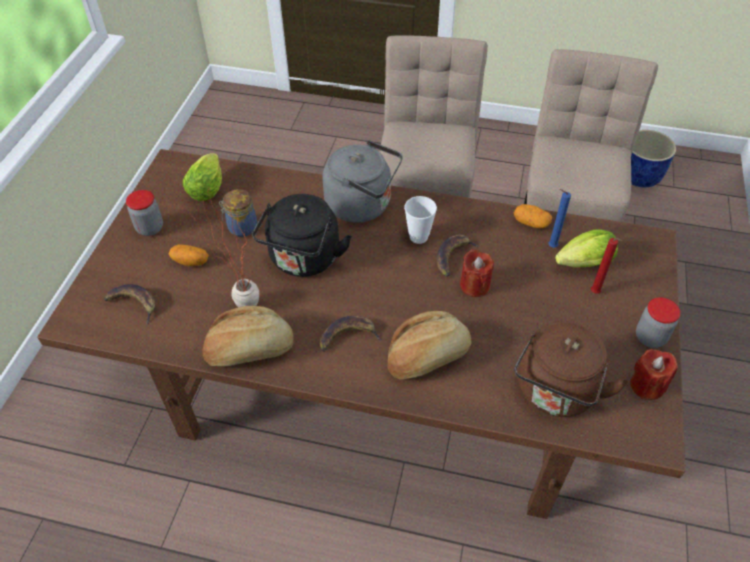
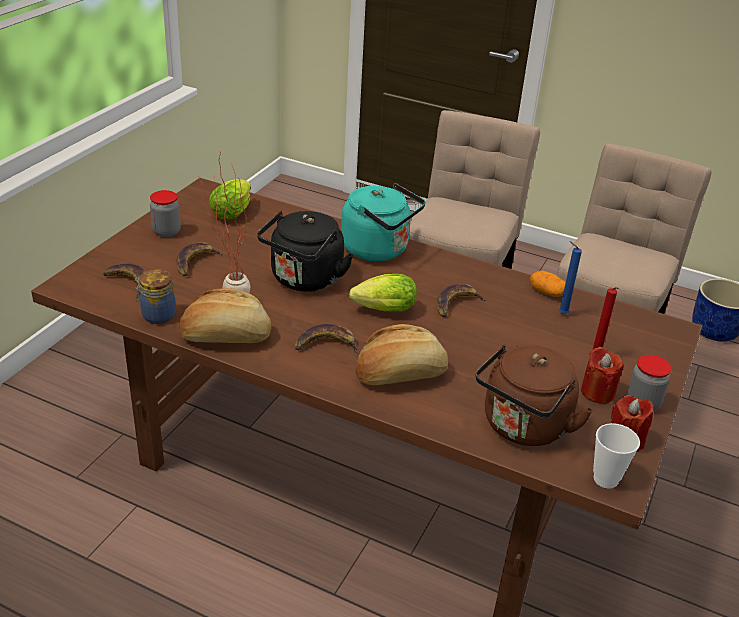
camera: 10 degrees right, 15 degrees down
(191, 261) = (195, 262): potato -> banana
(241, 227) = (253, 246): jar -> jar (157, 315)
(363, 205) = (379, 250): grey kettle -> turquoise kettle
(418, 237) = (426, 283): cup -> cup (605, 479)
(474, 285) = (469, 329): red candle -> red candle (597, 392)
(581, 264) = (588, 333): lettuce -> lettuce (381, 310)

